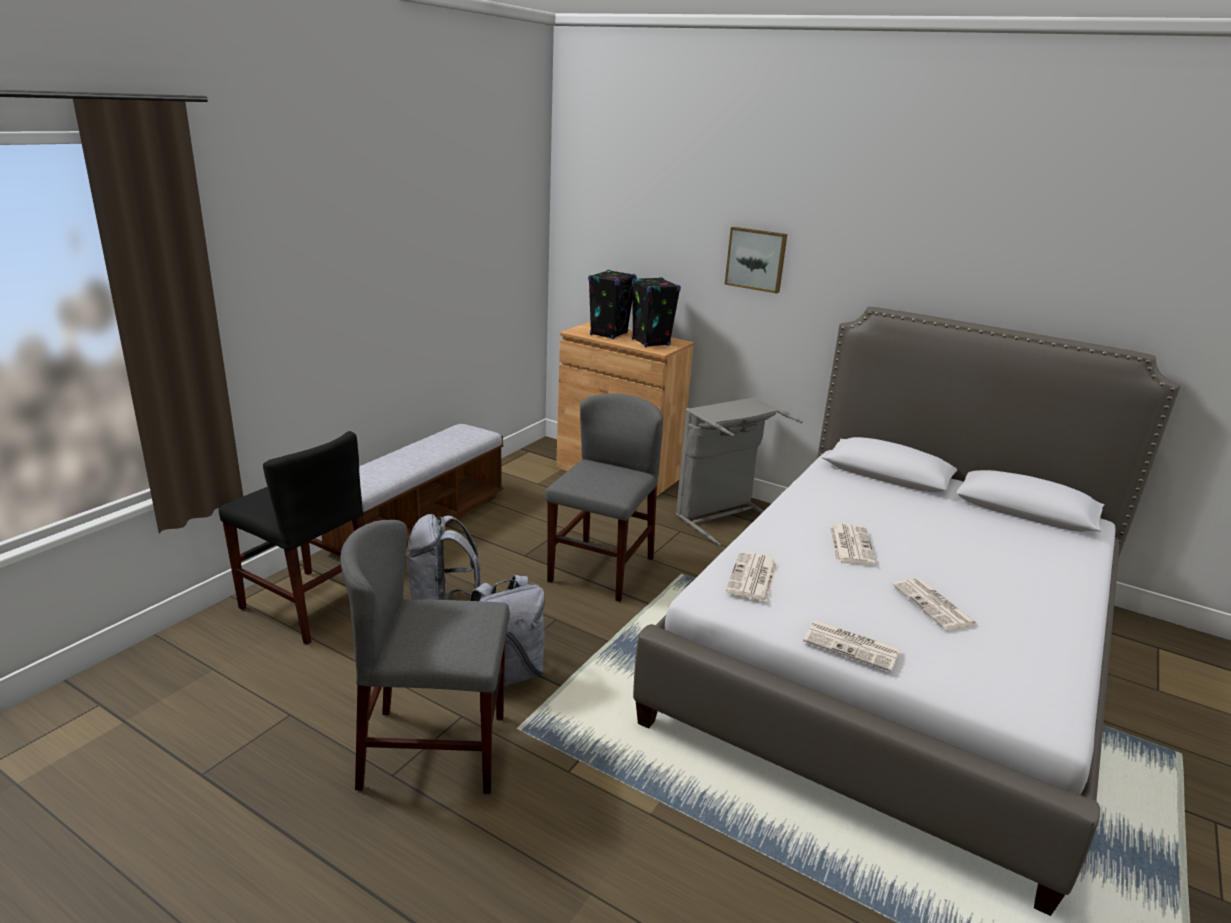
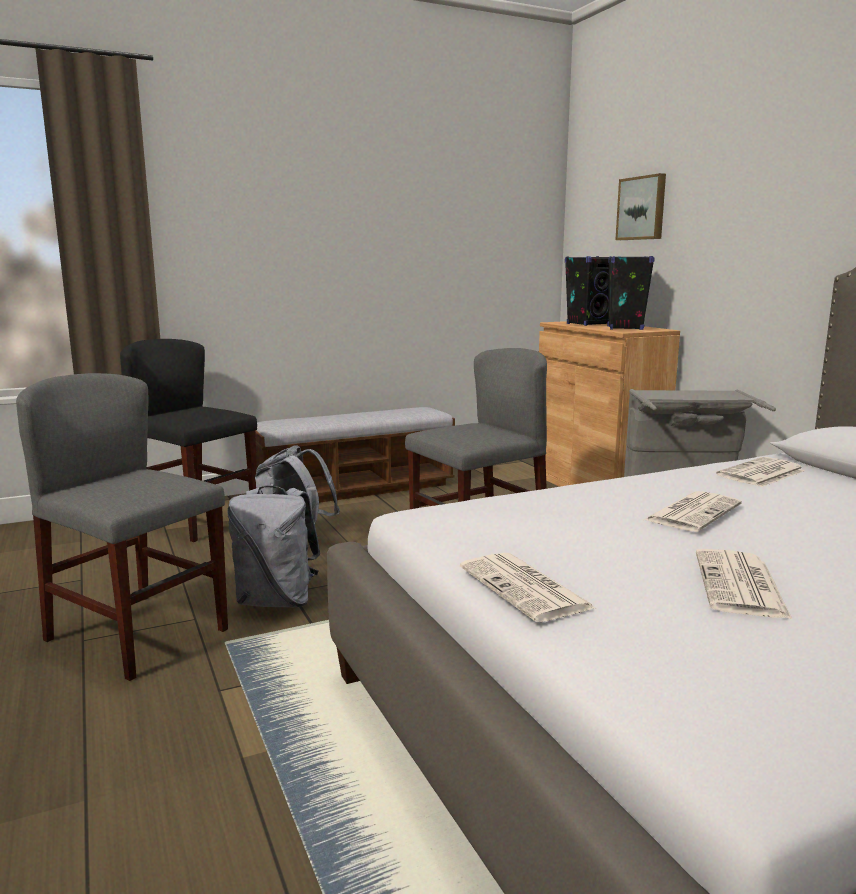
camera: 35 degrees right, 10 degrees down
(307, 605) = (196, 520): black chair -> black chair turned 150 degrees clockwise
(752, 578) = (496, 510): newspaper -> newspaper (761, 474)
(756, 259) = (746, 216): picture -> picture (642, 208)

